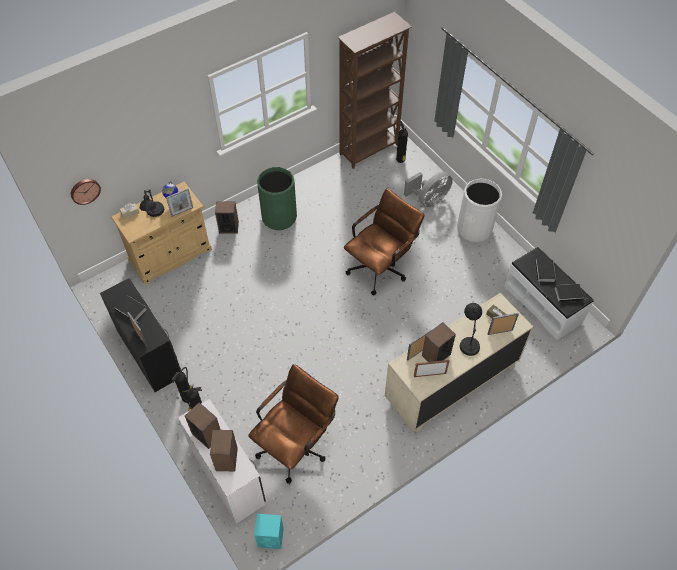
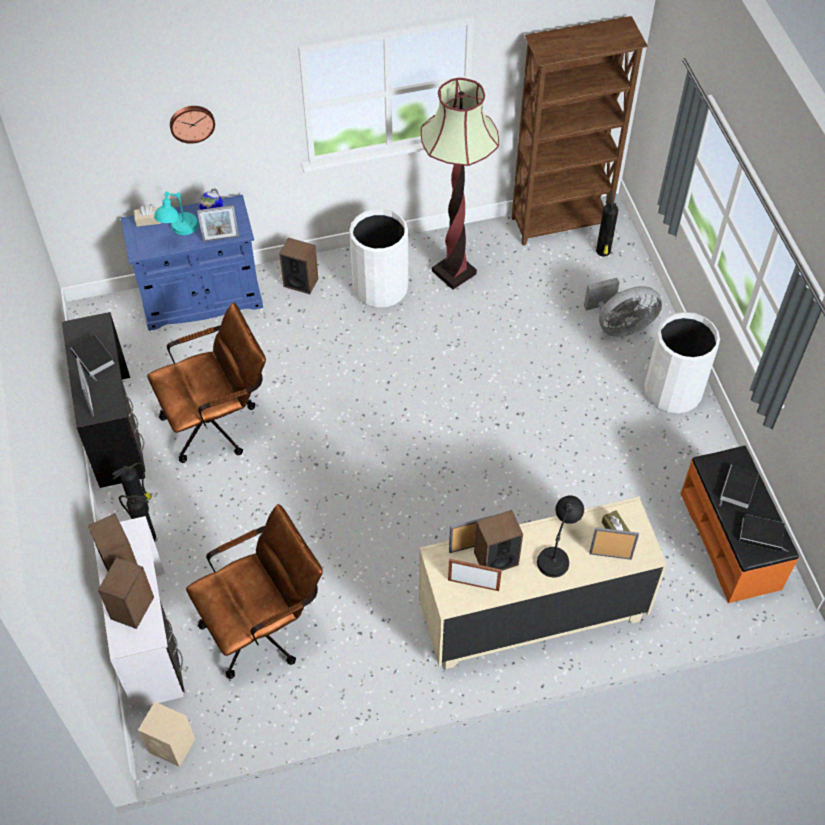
camera: 20 degrees right, 0 degrees up
(85, 190) = (85, 170): wall clock -> wall clock (192, 122)
(154, 216) = (179, 234): black table lamp -> turquoise table lamp
(170, 255) = (201, 299): beige cabinet -> blue cabinet
(271, 537) = (173, 746): turquoise speaker -> beige speaker
(279, 217) = (380, 287): green trash can -> white trash can
(319, 196) = (454, 272): none -> floor lamp
(380, 266) = (500, 406): brown office chair -> brown office chair (218, 422)
(543, 304) = (731, 540): white bench -> orange bench

